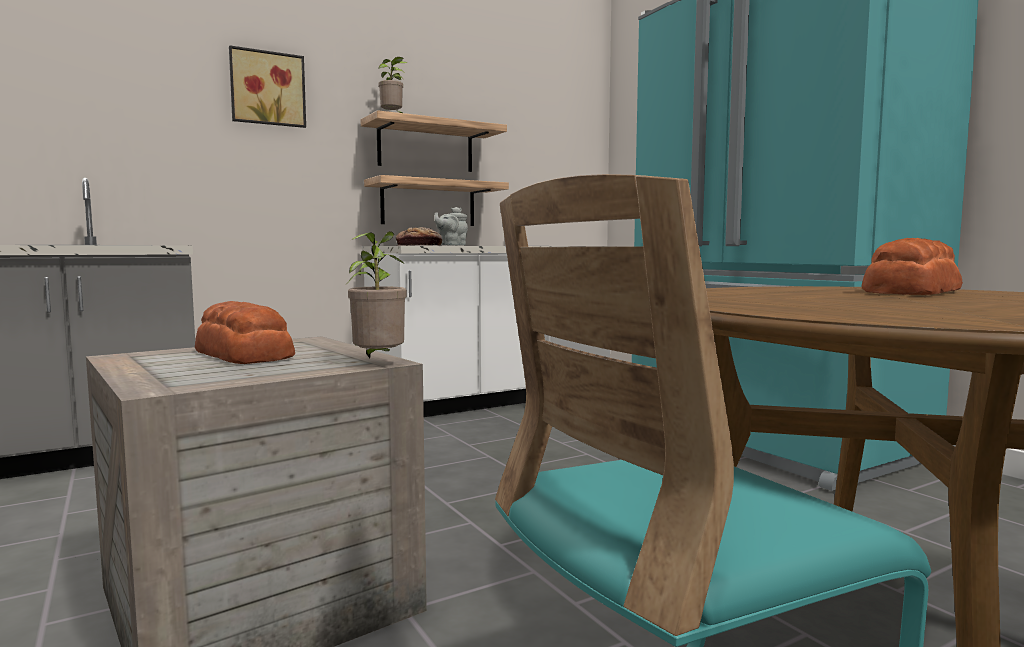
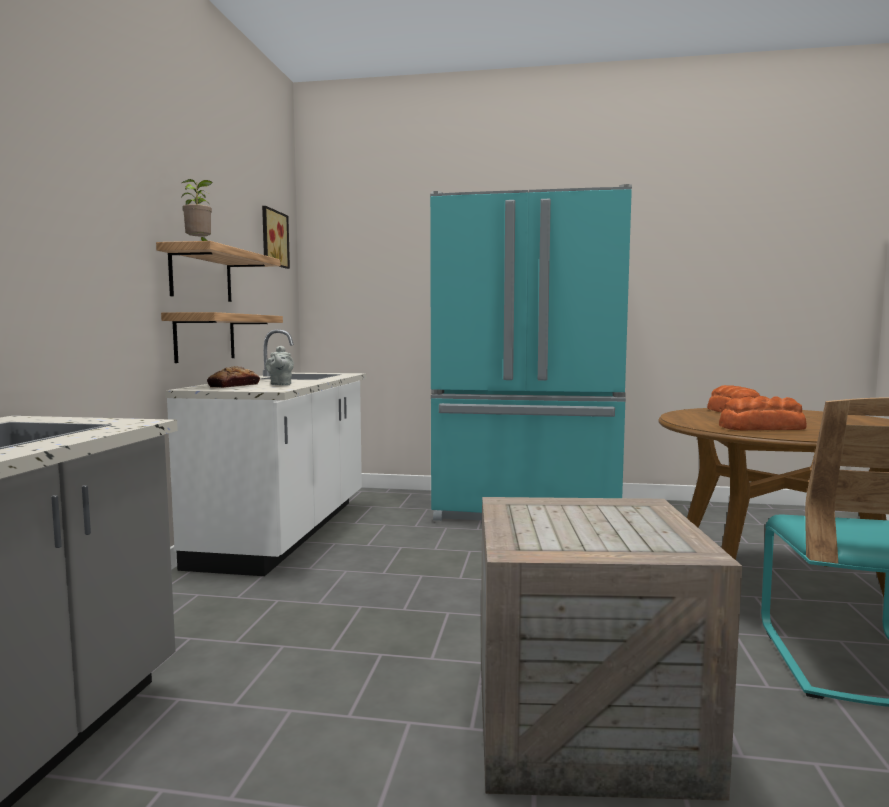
camera: 50 degrees left, 0 degrees up
(243, 354) = (562, 523): bread -> bread (760, 428)
(267, 89) = (78, 198): picture -> picture (272, 238)
(378, 364) = (656, 505): potted plant -> none

